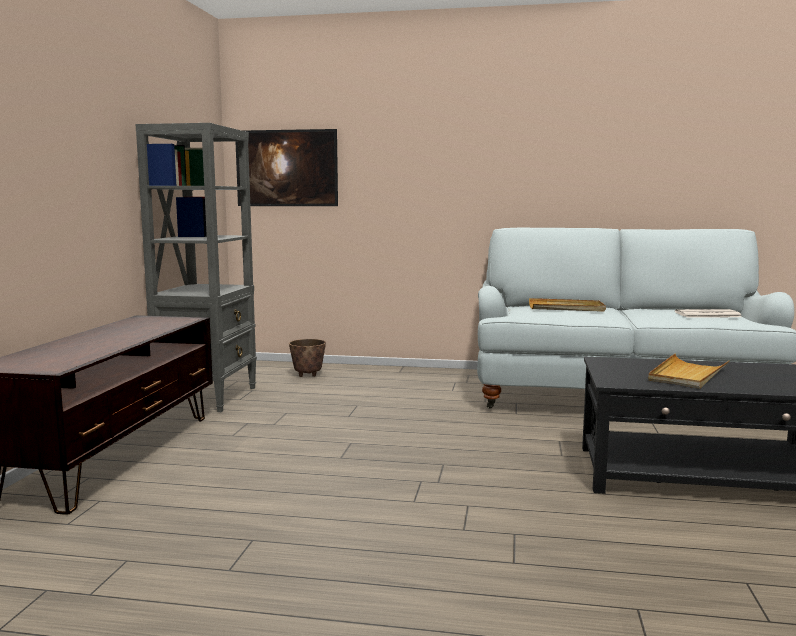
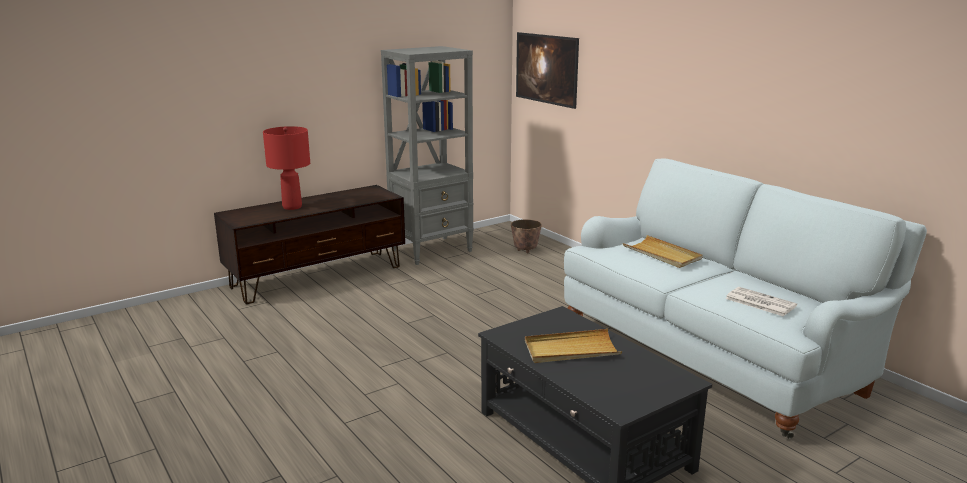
camera: 45 degrees right, 10 degrees up
(83, 344) = (292, 207): none -> red table lamp

